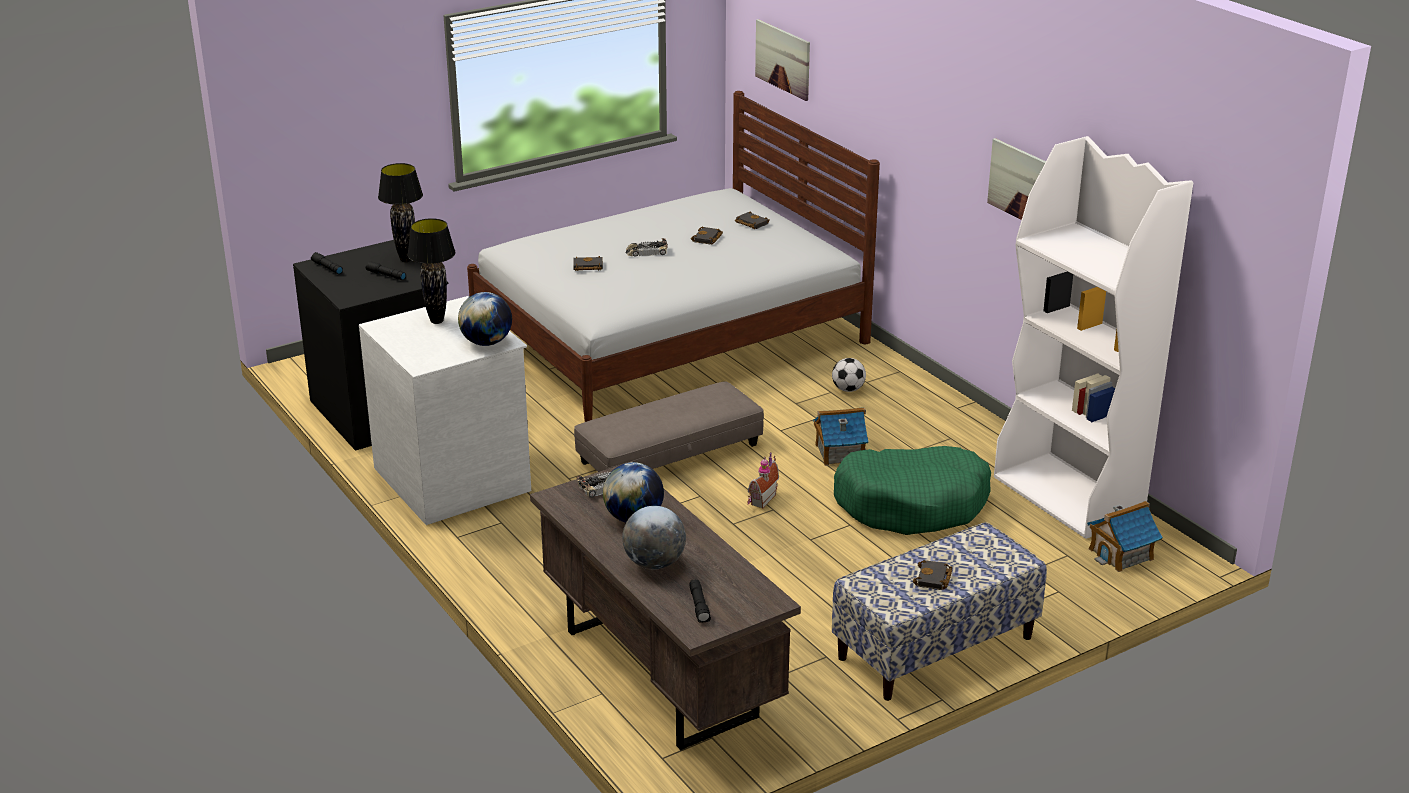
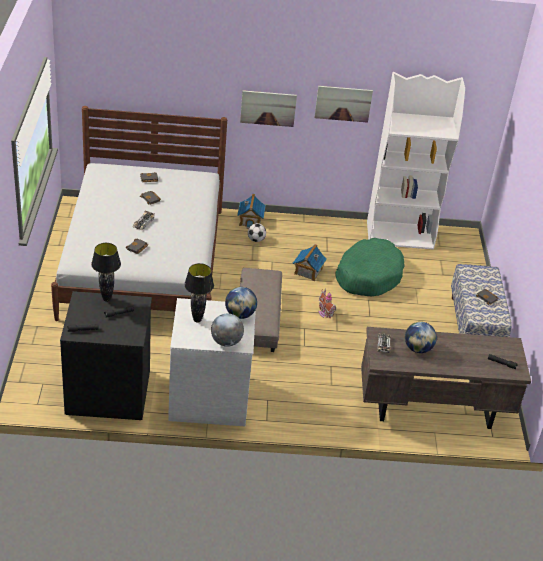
camera: 60 degrees left, 10 degrees up
(654, 563) = (459, 360): globe -> globe (226, 342)
(783, 59) = (122, 79): picture -> picture (268, 108)
(1121, 554) = (451, 247): toy house -> toy house (250, 220)

